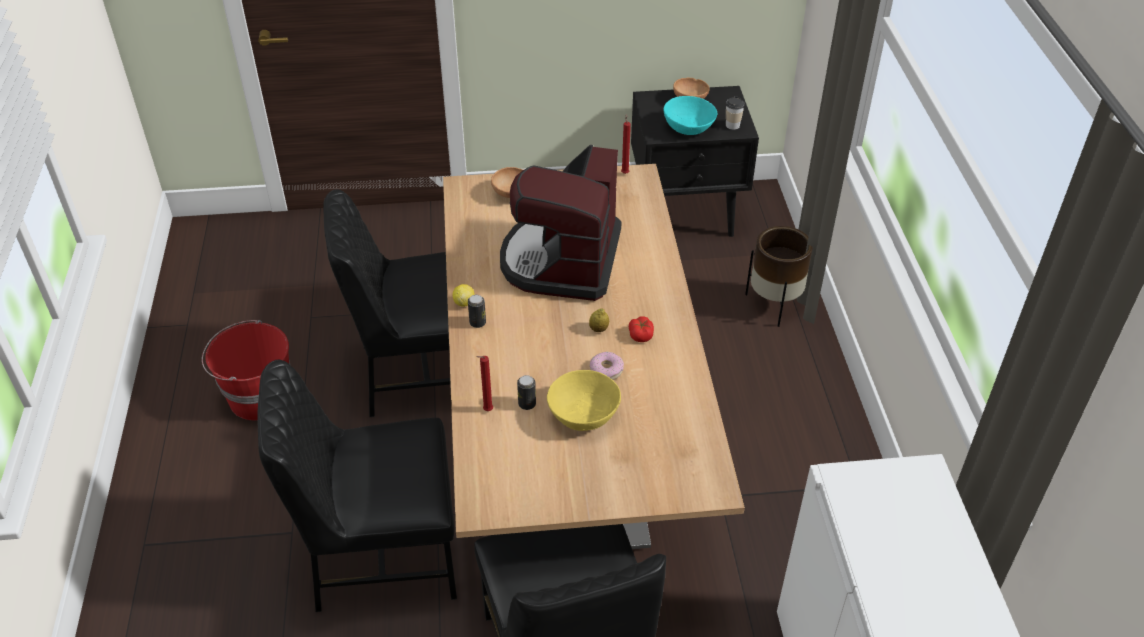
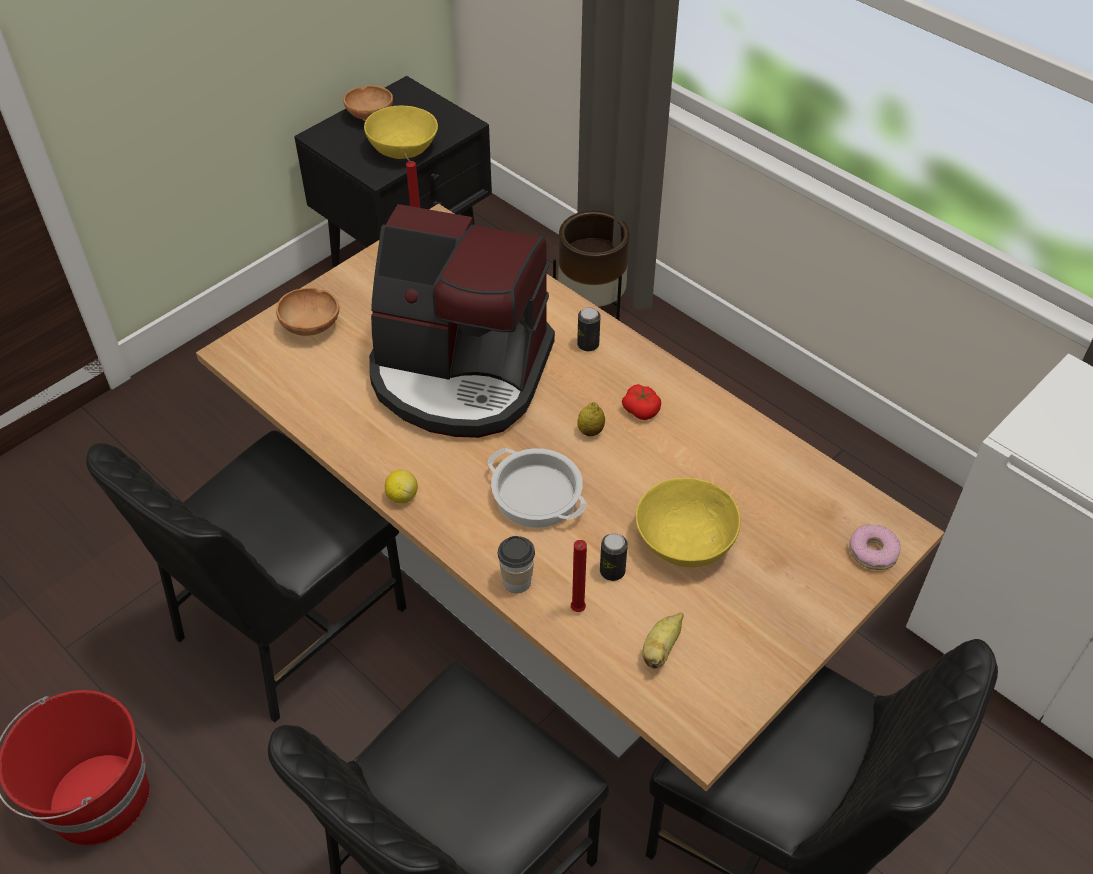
camera: 40 degrees left, 5 degrees up
(477, 323) = (446, 510): can -> can (588, 345)
(507, 456) = (661, 649): none -> banana
(532, 343) = (538, 495): none -> cooking pot
(562, 260) = (460, 374): coffee machine -> coffee machine turned 45 degrees counterclockwise
(606, 370) = (651, 473): donut -> donut (873, 552)
(688, 127) = (403, 148): turquoise bowl -> yellow bowl
(732, 125) = (447, 123): cup -> cup (517, 581)

